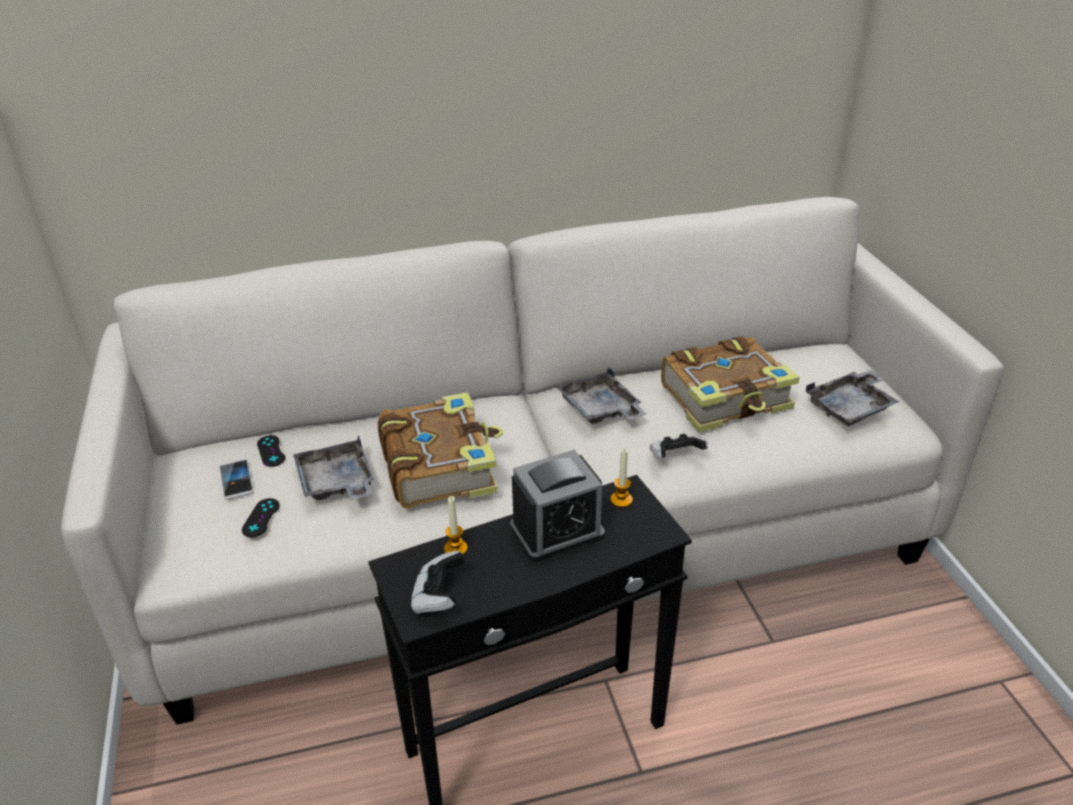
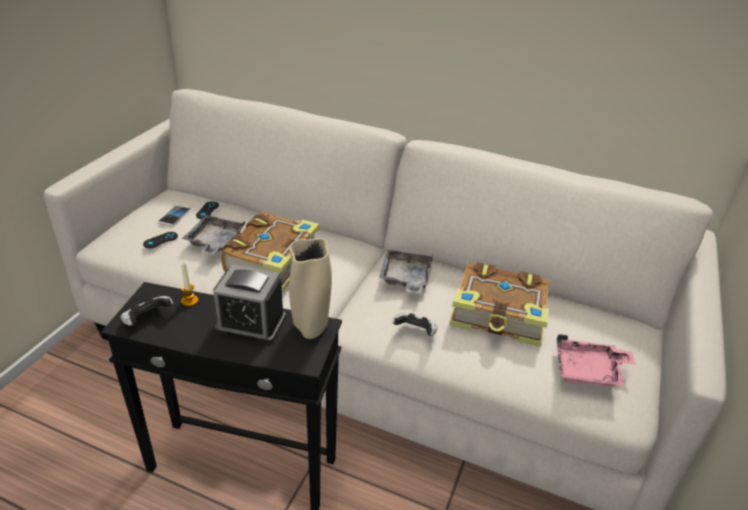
camera: 35 degrees right, 0 degrees up
(621, 500) = (311, 328): candle -> beige vase
(851, 408) = (589, 371): grey tray -> pink tray

